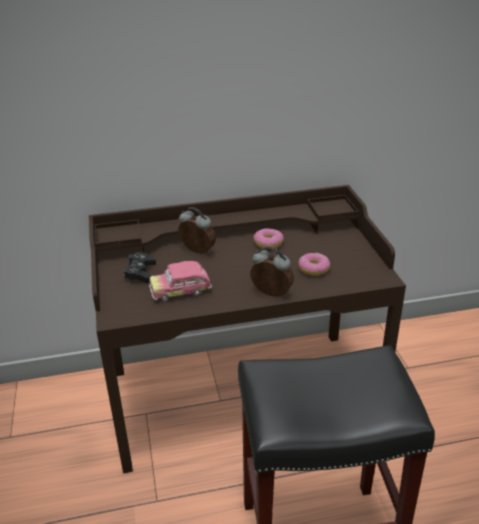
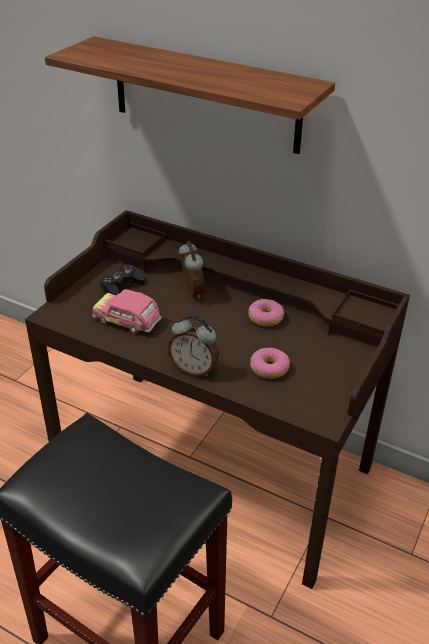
camera: 40 degrees right, 5 degrees up
(157, 83) = (205, 95): none -> shelf
(271, 294) = (194, 369): alarm clock -> alarm clock turned 135 degrees clockwise

